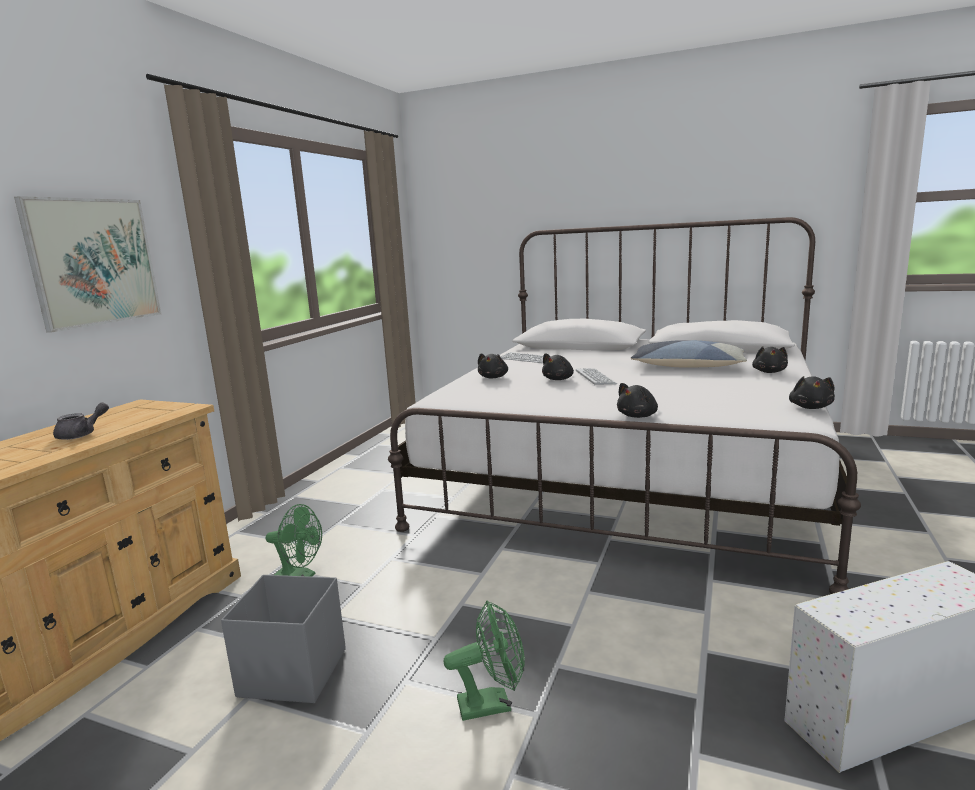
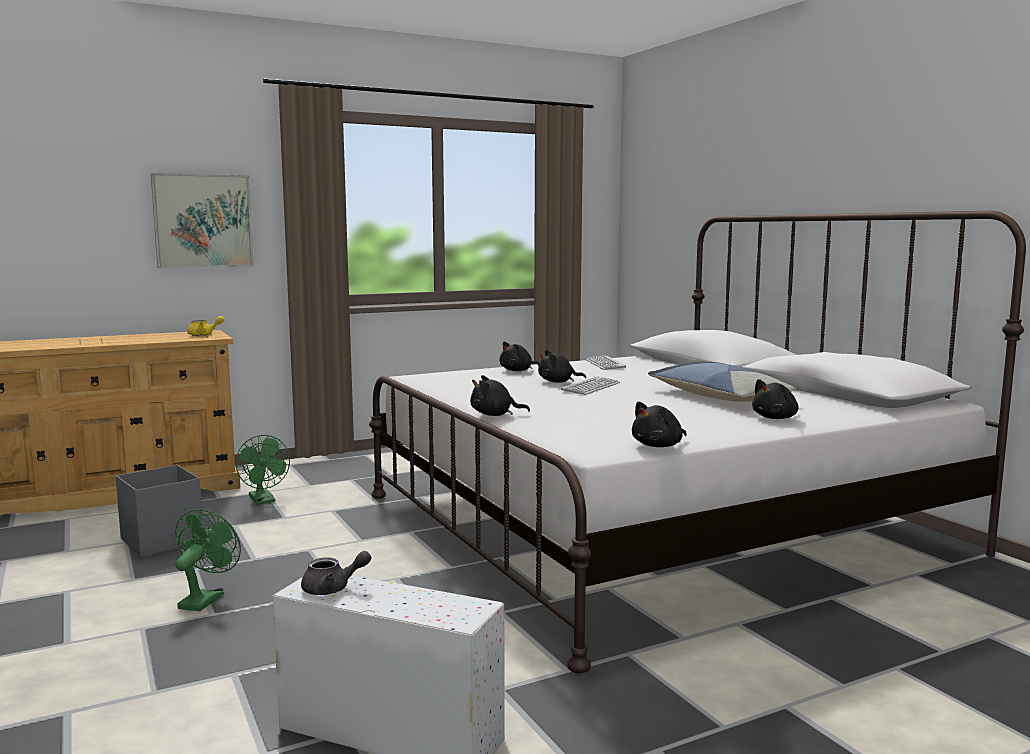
camera: 40 degrees right, 5 degrees down
(82, 434) = (137, 339): grey teapot -> grey teapot (332, 588)
(153, 408) = (204, 334): none -> yellow teapot
(492, 704) = (205, 599): green fan -> green fan turned 105 degrees counterclockwise

